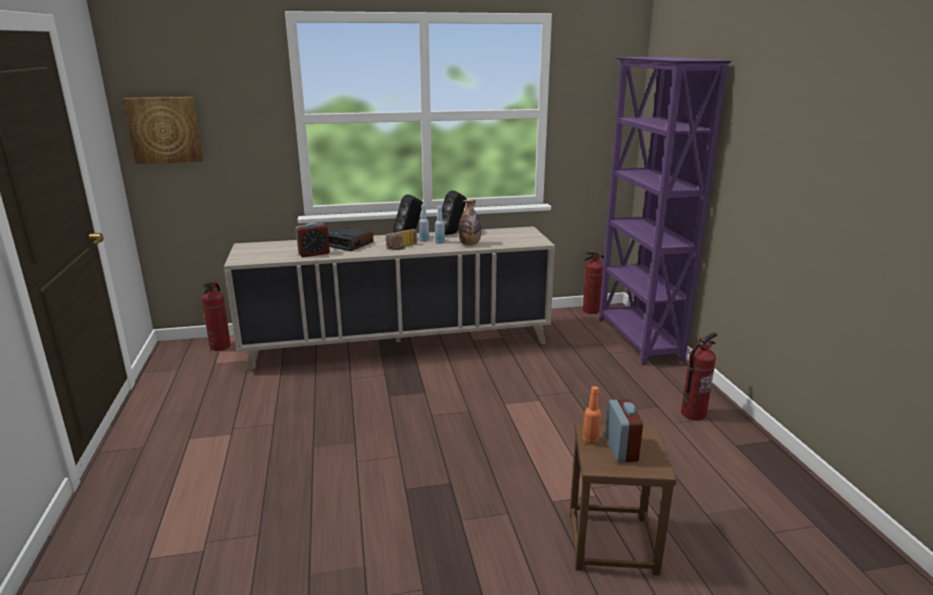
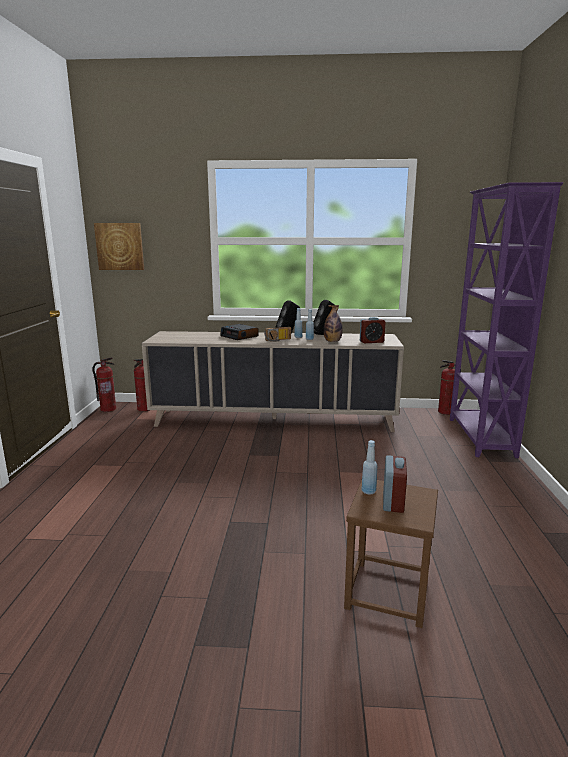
camera: 15 degrees right, 5 degrees down
(314, 254) = (209, 340): alarm clock -> alarm clock (371, 342)
(590, 440) = (368, 491): orange bottle -> blue bottle
(693, 414) = (509, 501): fire extinguisher -> fire extinguisher (108, 409)

